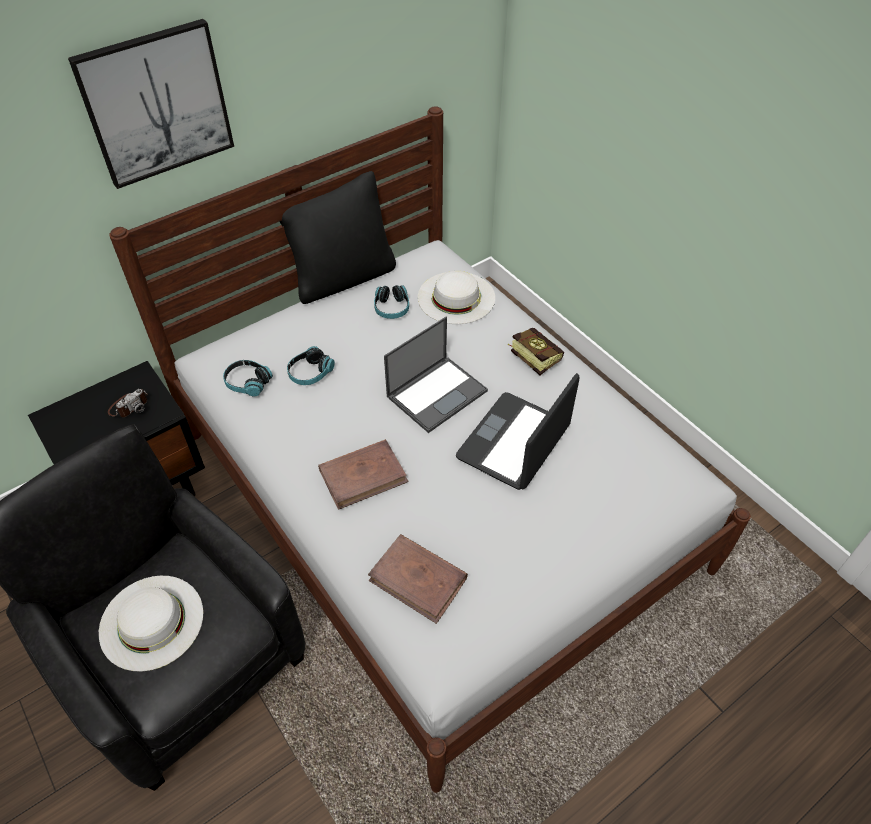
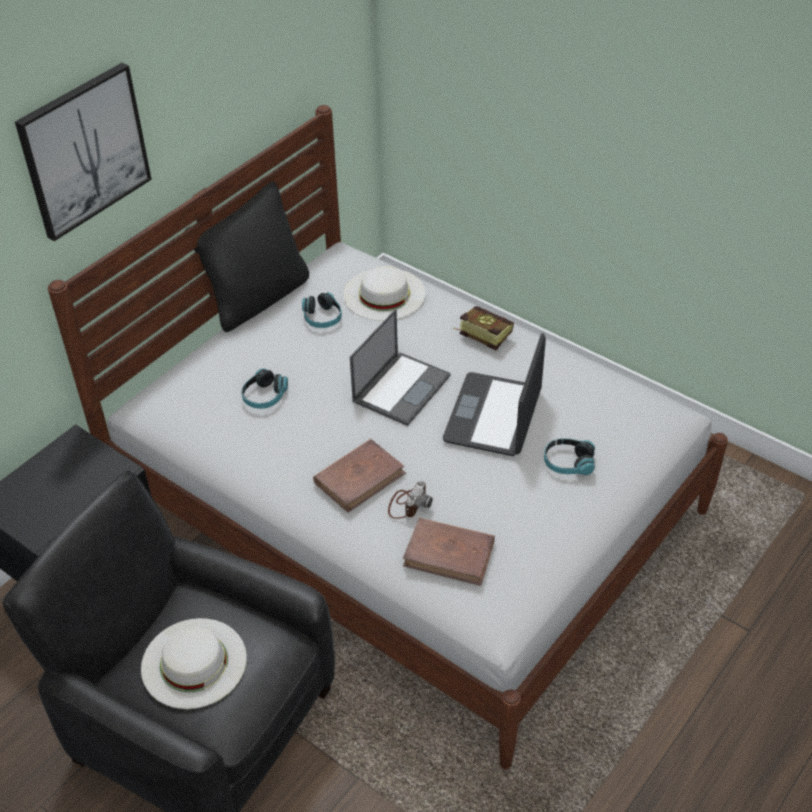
camera: 15 degrees left, 5 degrees down
(129, 406) = (78, 472): camera -> camera (408, 504)
(248, 383) = (203, 419): headphones -> headphones (568, 463)

